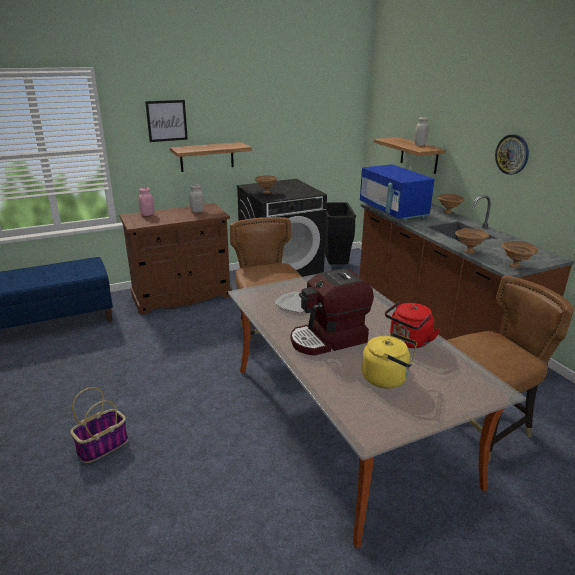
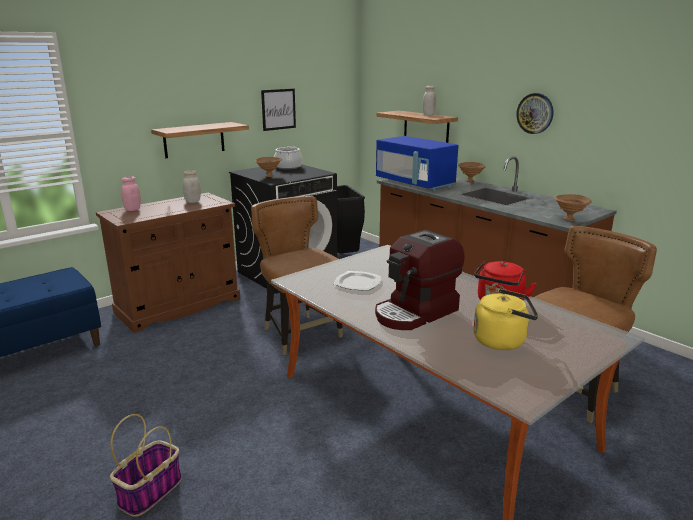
camera: 15 degrees left, 5 degrees down
(166, 120) = (146, 97): picture -> picture (278, 109)
(289, 184) = (288, 167): none -> cooking pot
(468, 251) = (516, 211): brown bowl -> none

